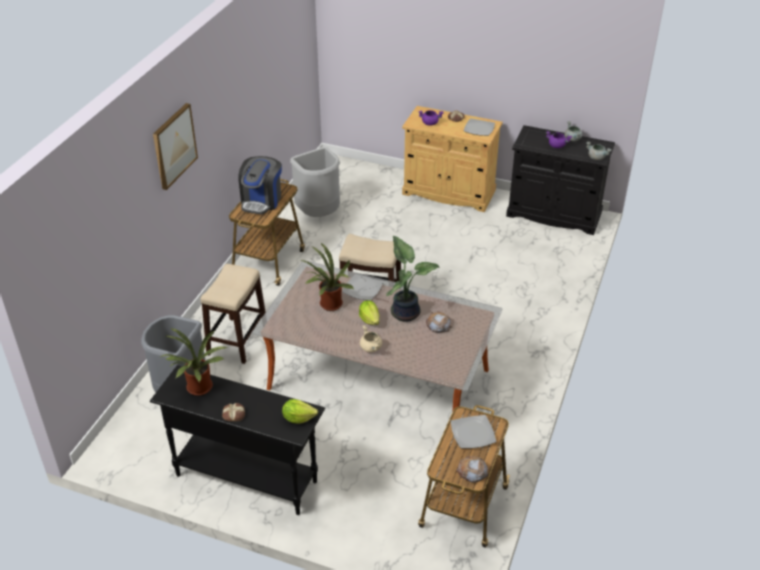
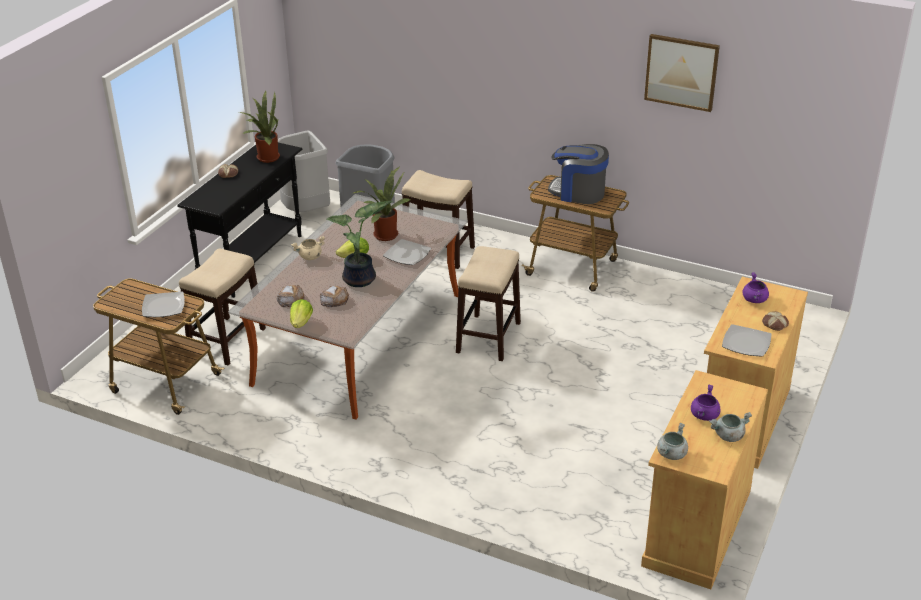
camera: 95 degrees right, 5 degrees down
(174, 145) = (496, 41): picture -> picture (681, 72)
(298, 418) = (210, 202): lettuce -> lettuce (301, 323)
(319, 214) = (672, 303): grey trash can -> grey trash can (306, 211)
(390, 472) = (227, 340): none -> stool
(472, 471) = (117, 302): bread -> bread (290, 299)
(554, 214) = (696, 527): black cabinet -> beige cabinet

